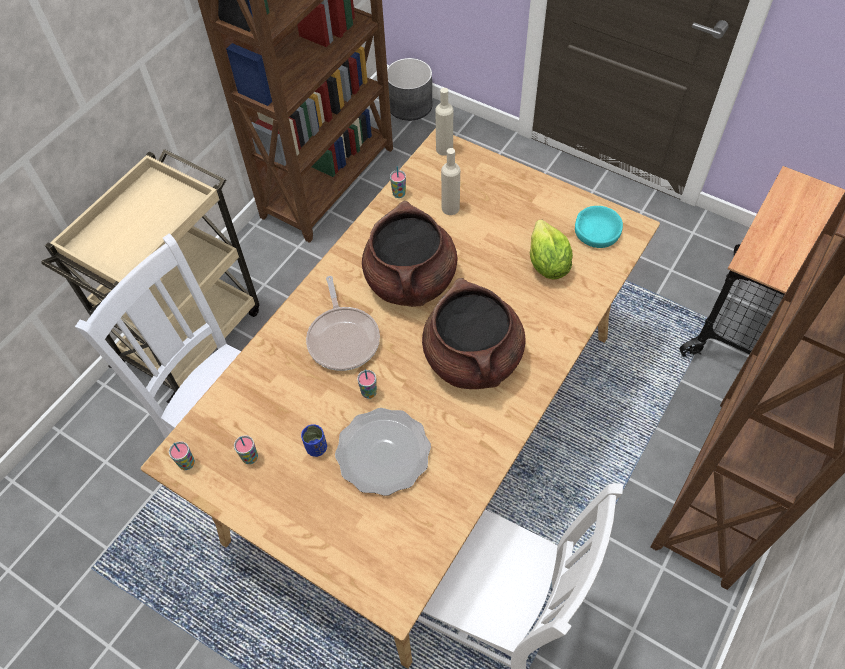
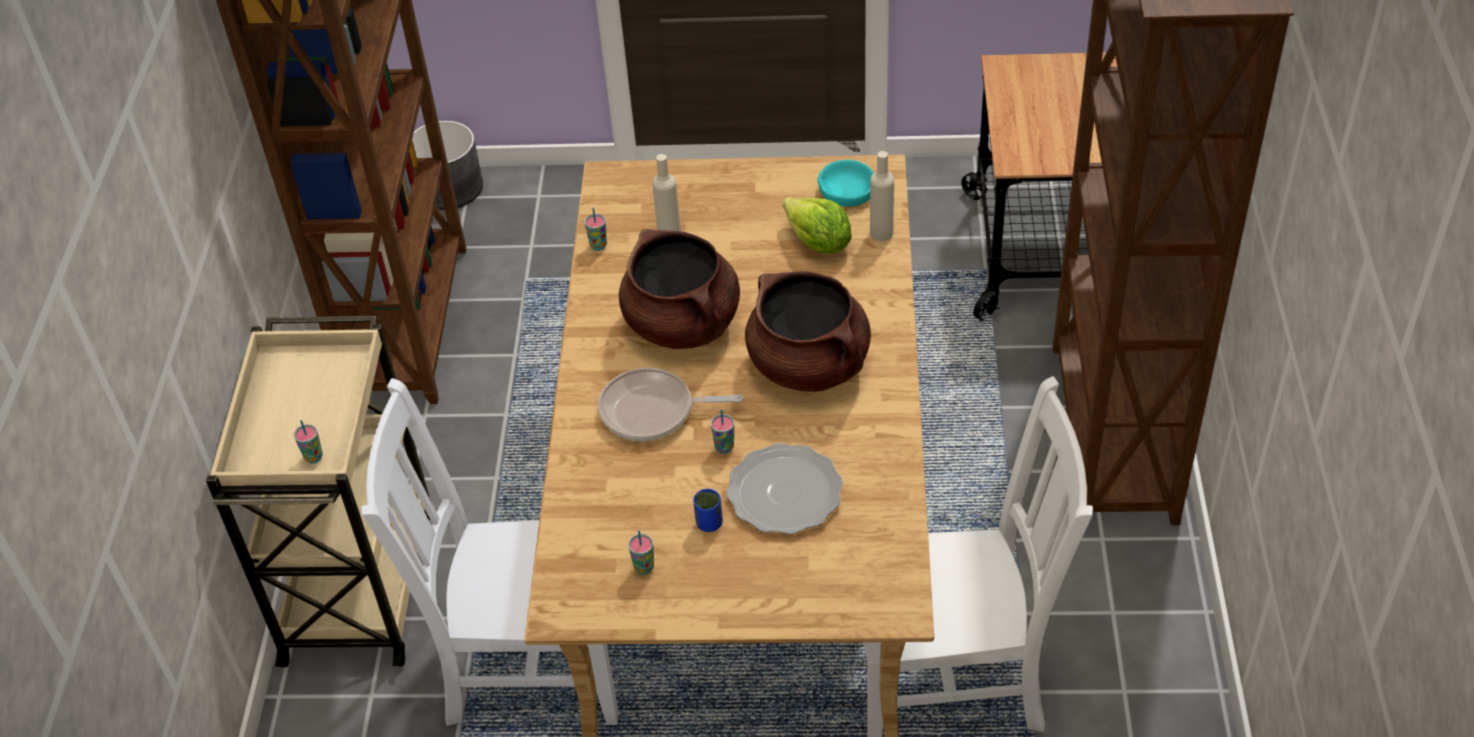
camera: 30 degrees left, 10 degrees down
(187, 464) = (577, 608): cup -> cup (313, 457)
(343, 338) = (653, 411): frying pan -> frying pan turned 135 degrees clockwise
(444, 149) = (614, 179): beige bottle -> beige bottle (881, 232)

